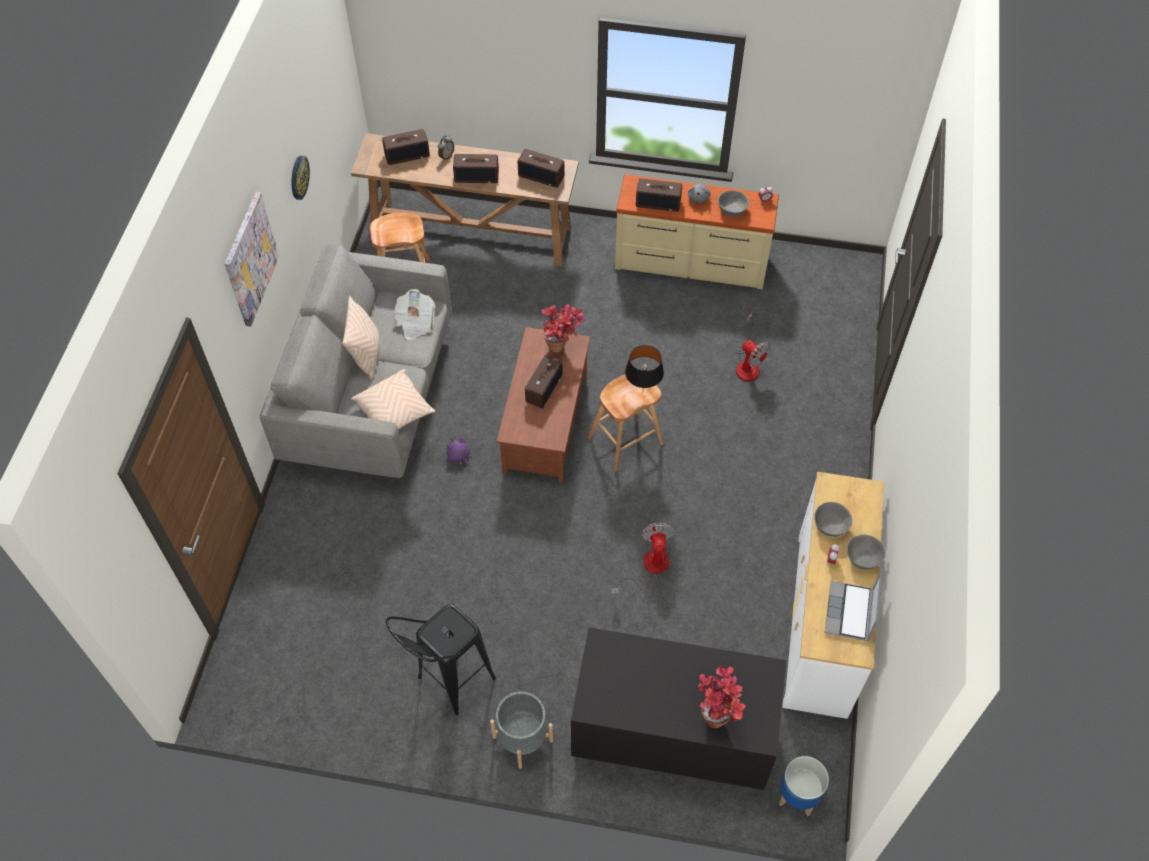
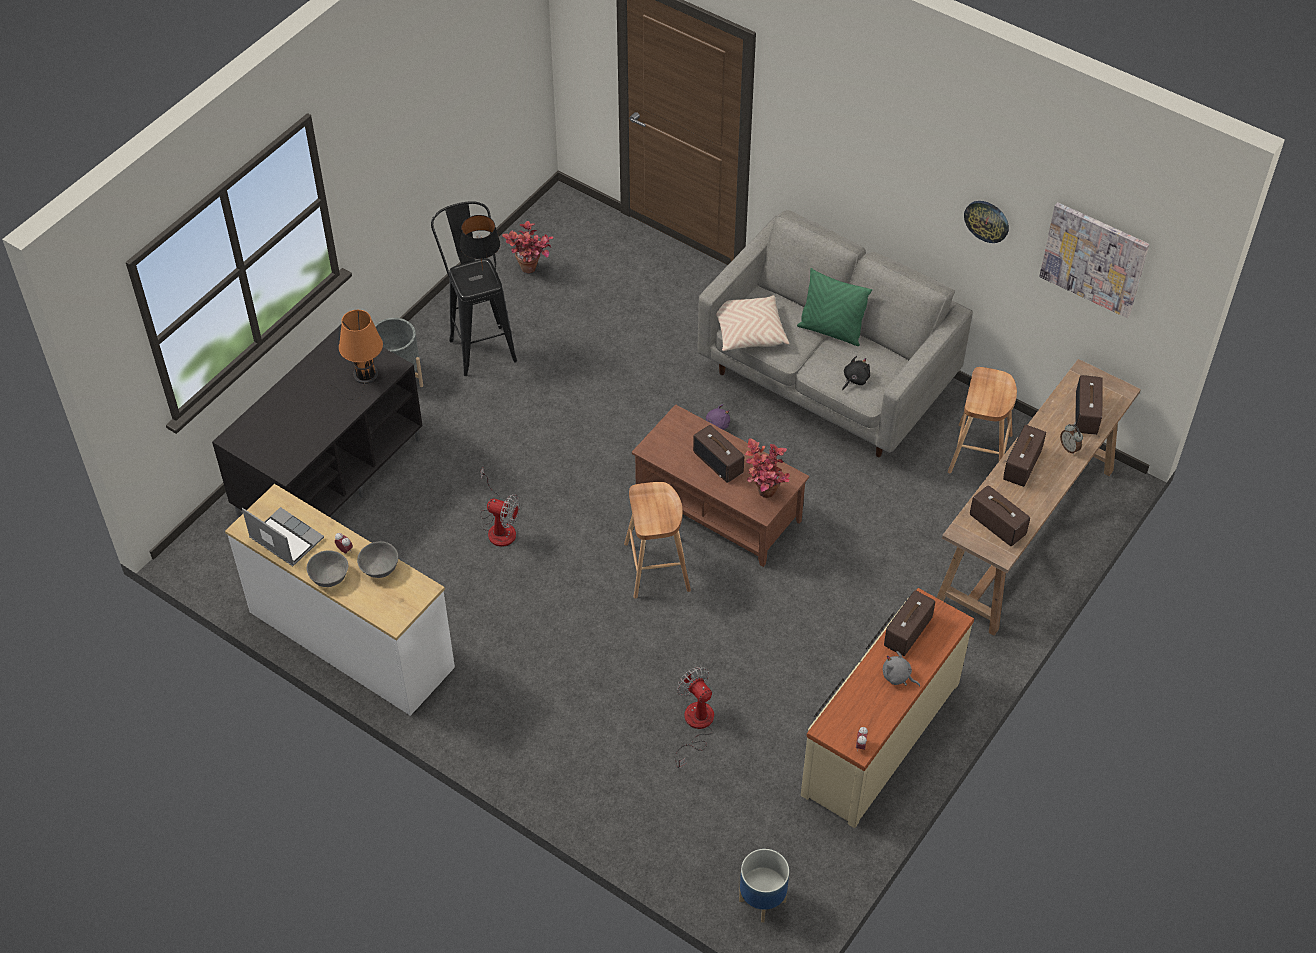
camera: 115 degrees right, 5 degrees down
(250, 259) = (861, 137): picture -> picture (1094, 258)
(366, 355) = (831, 331): beige pillow -> green pillow
(415, 322) = (855, 379): newspaper -> black plush toy
(541, 176) = (996, 525): radio -> radio turned 90 degrees clockwise
(626, 662) = (363, 376): none -> orange table lamp
(643, 392) = (652, 522): black table lamp -> black table lamp (482, 270)
(717, 713) = (275, 418): potted plant -> potted plant (532, 272)
(732, 210) = (861, 703): grey bowl -> none
(748, 364) = (695, 725): fan -> fan turned 75 degrees clockwise
(798, 795) = (214, 542): planter -> planter (763, 901)

